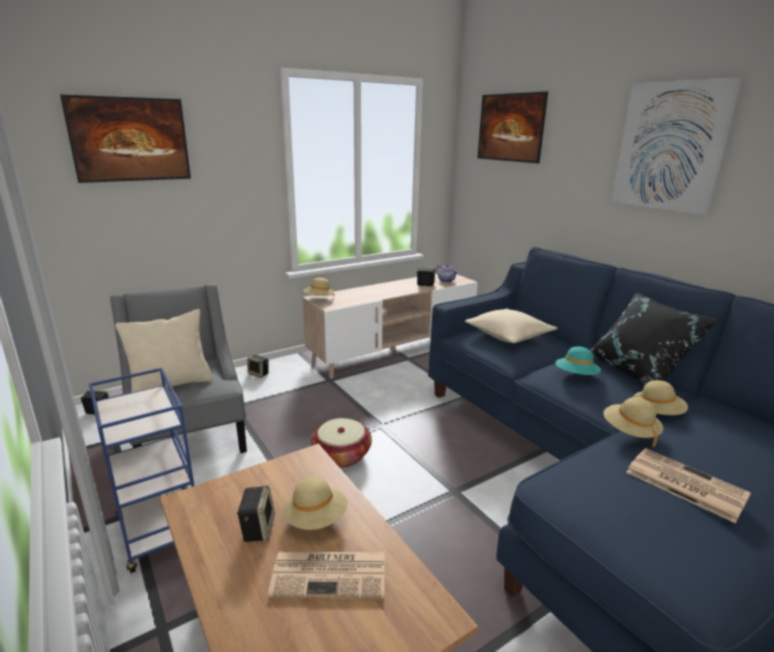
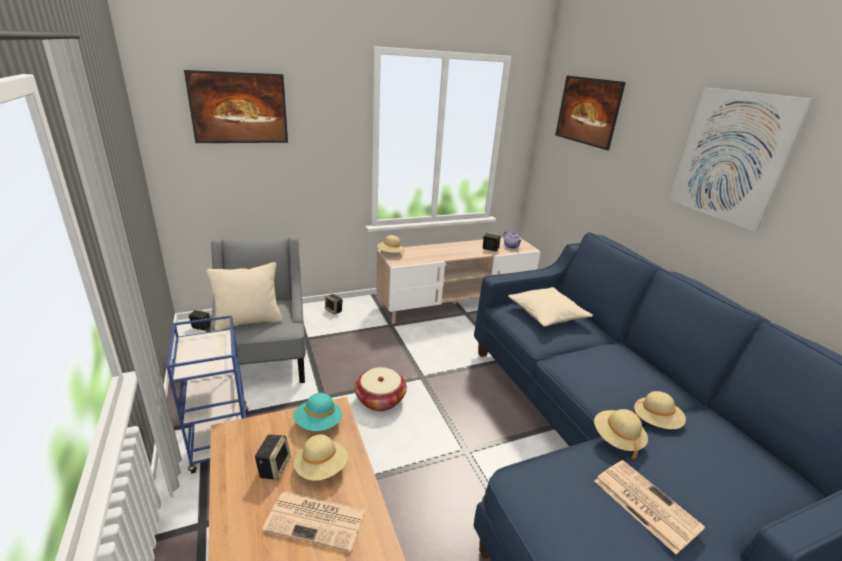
camera: 10 degrees right, 5 degrees up
(576, 376) = (593, 368): turquoise hat -> turquoise hat (318, 423)
(638, 372) = (657, 373): black pillow -> none

